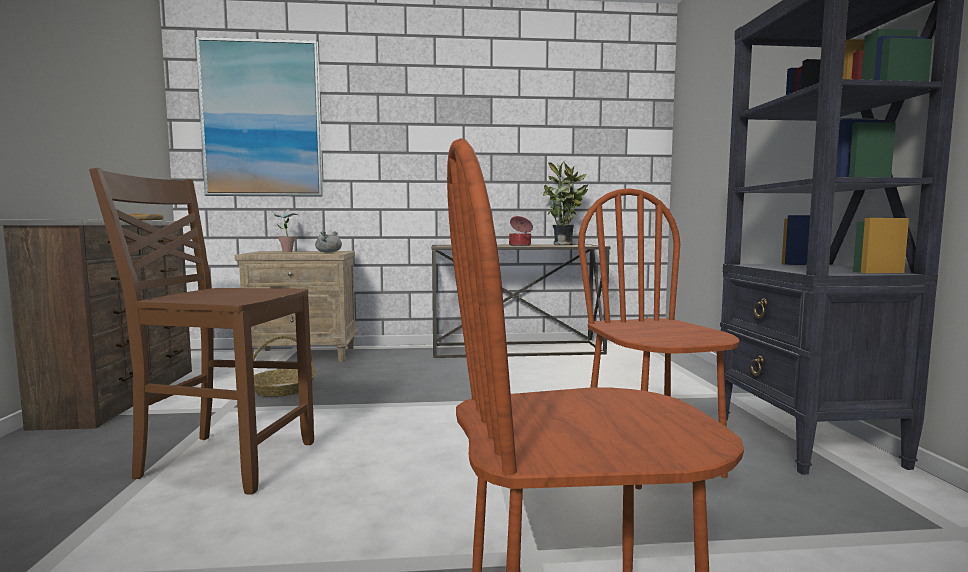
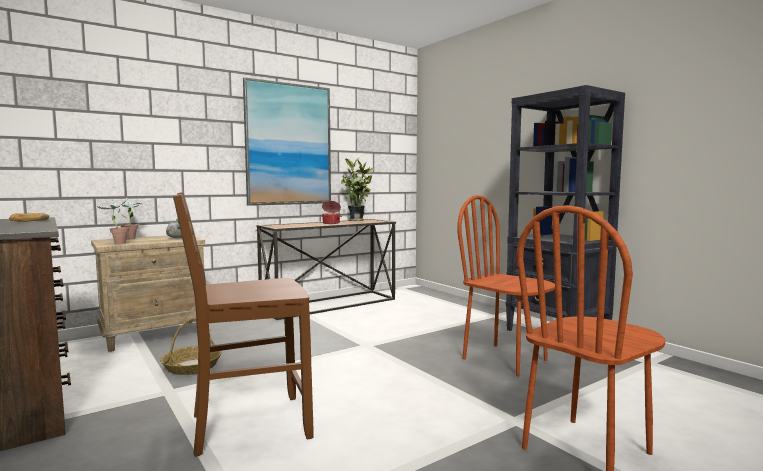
camera: 30 degrees left, 0 degrees up
(259, 253) = (116, 243): none -> potted plant
(262, 119) = (90, 110): picture -> picture (288, 144)

